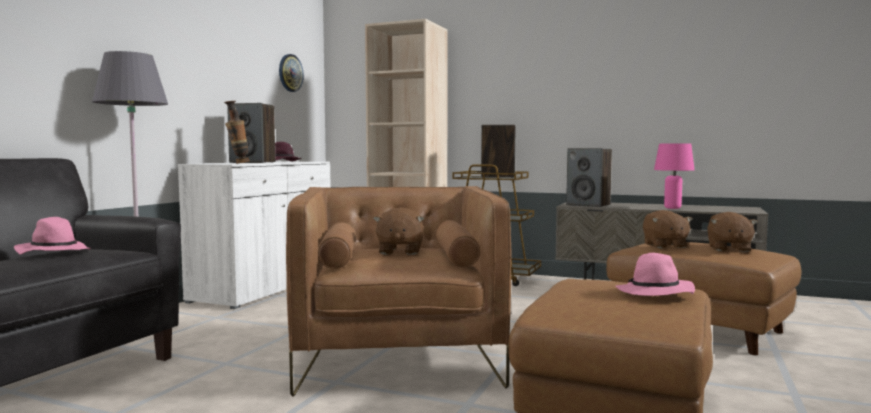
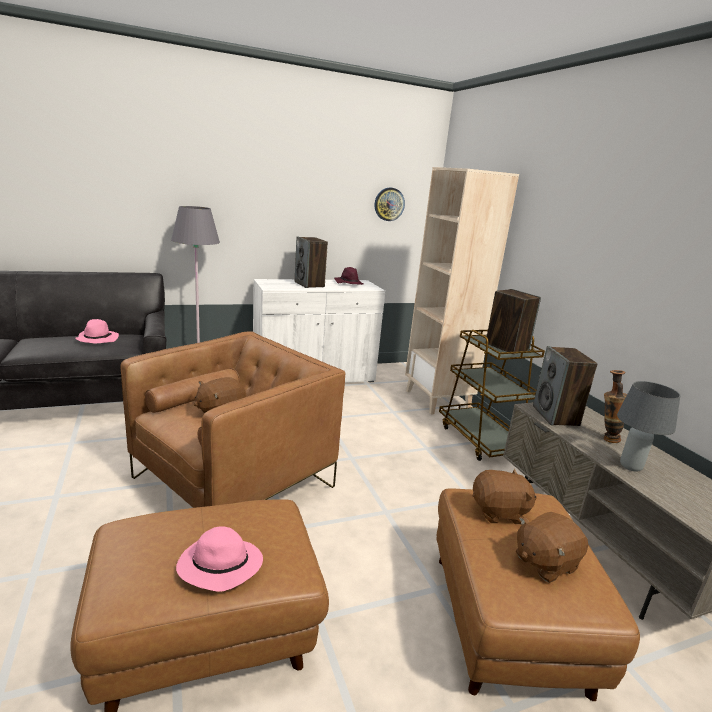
camera: 45 degrees right, 15 degrees up
(238, 163) = (282, 287): vase -> vase (605, 438)
(664, 246) = (499, 512): brown plush toy -> brown plush toy turned 135 degrees counterclockwise
(672, 208) = (630, 467): pink table lamp -> grey table lamp

